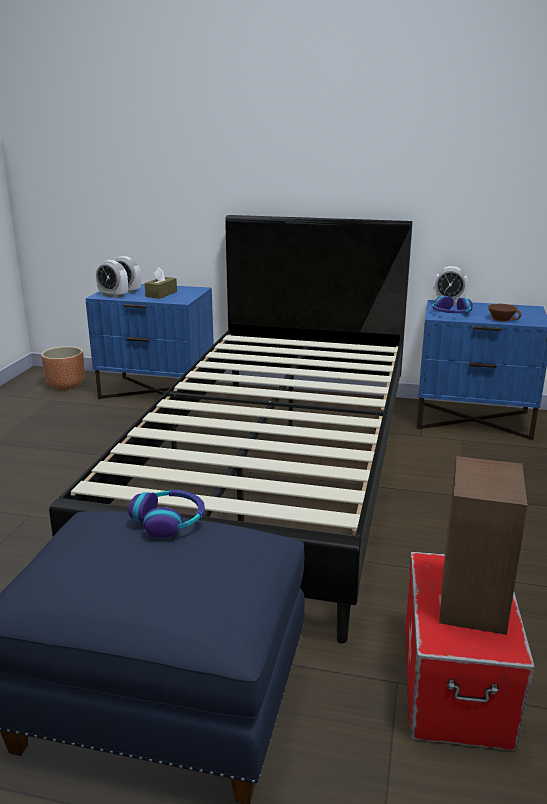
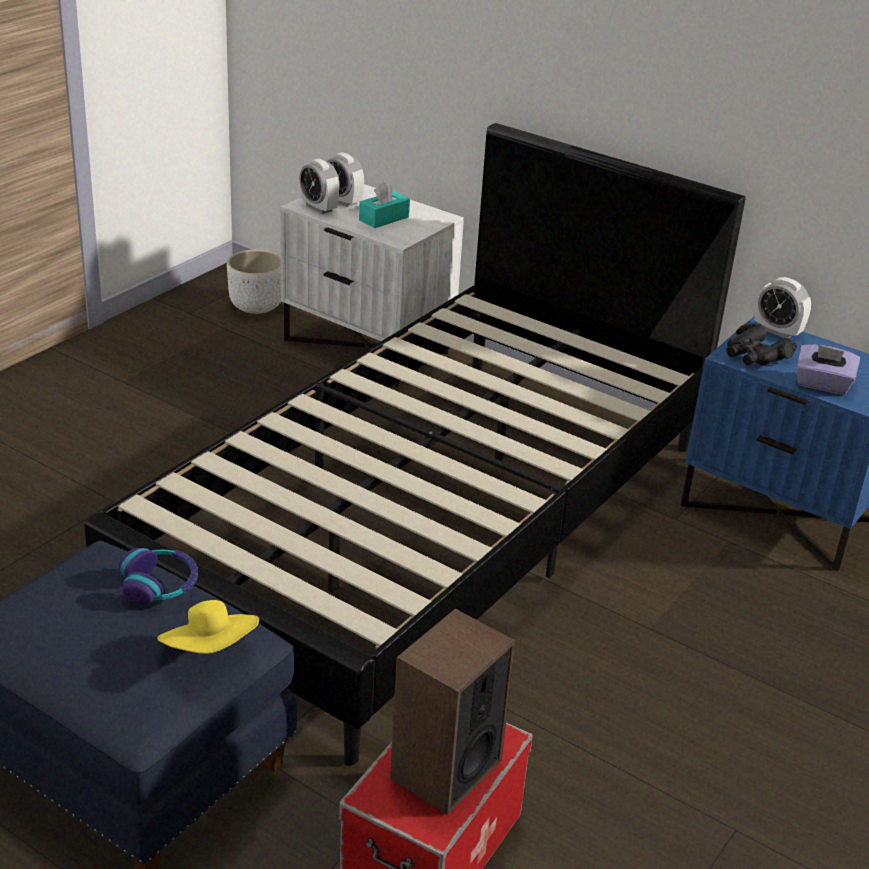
camera: 20 degrees right, 10 degrees up
(66, 385) = (257, 306): brown planter -> white planter
(157, 391) = (368, 346): blue nightstand -> white nightstand
(161, 294) = (384, 218): brown tissue box -> turquoise tissue box
(254, 555) = (211, 651): none -> yellow hat
(450, 314) = (755, 355): headphones -> black binoculars
(502, 319) = (822, 385): brown cup -> purple tissue box

